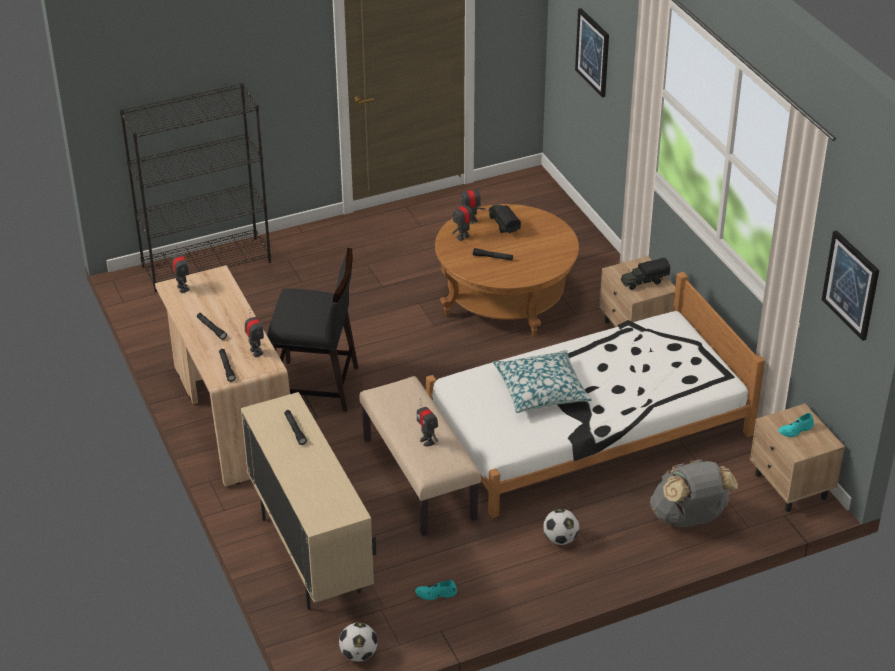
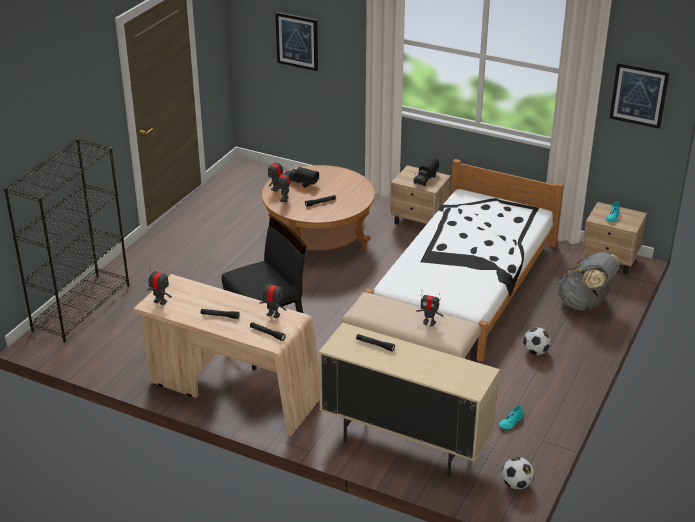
camera: 40 degrees left, 5 degrees down
(541, 390) = (447, 264): pillow -> none

